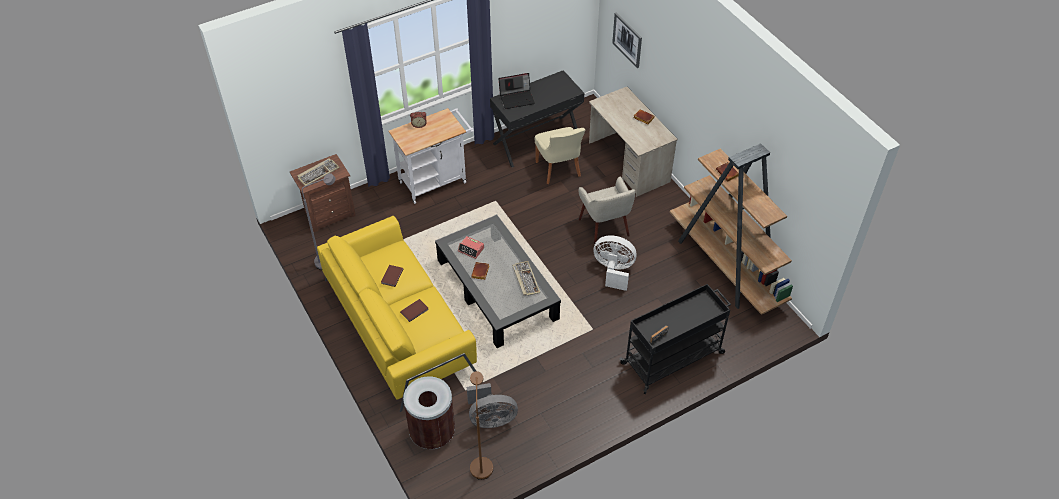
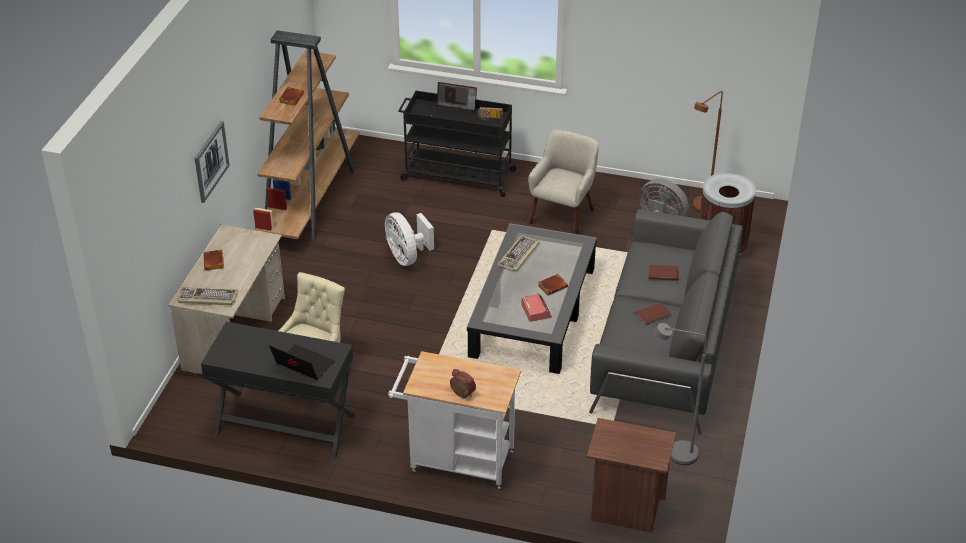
camera: 135 degrees left, 10 degrees down
(318, 173) = (633, 444): keyboard -> keyboard (207, 298)
(398, 325) = (665, 342): yellow sofa -> grey sofa
(604, 227) = (357, 294): beige armchair -> beige armchair (563, 216)
(627, 40) = (146, 252): picture -> picture (211, 161)
(683, 319) = (454, 114): none -> laptop

